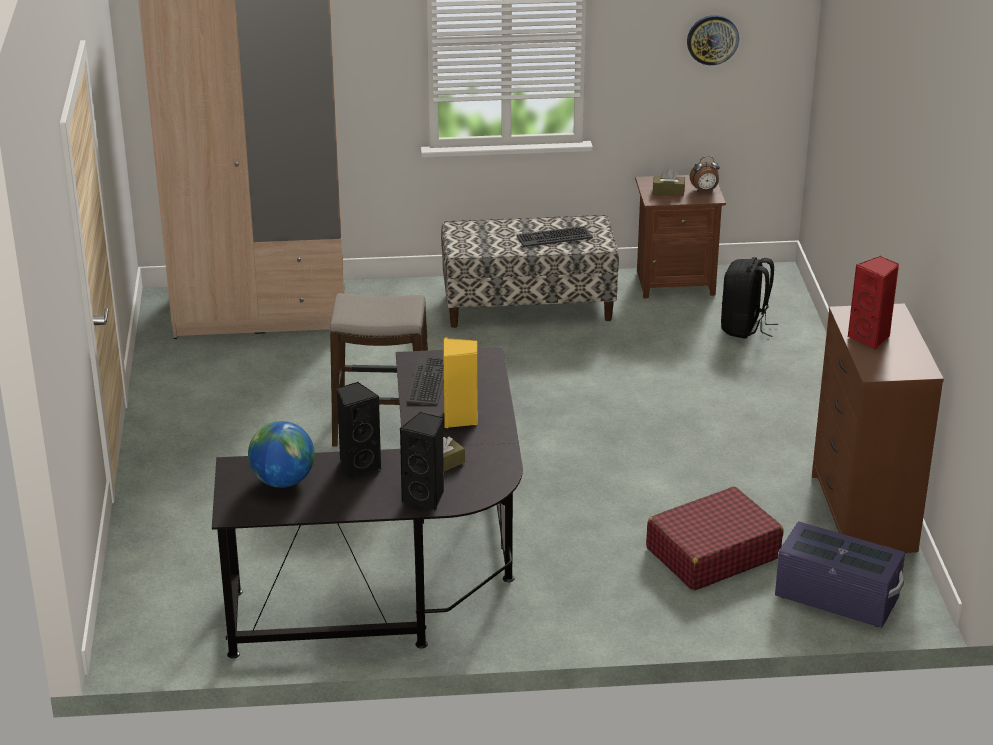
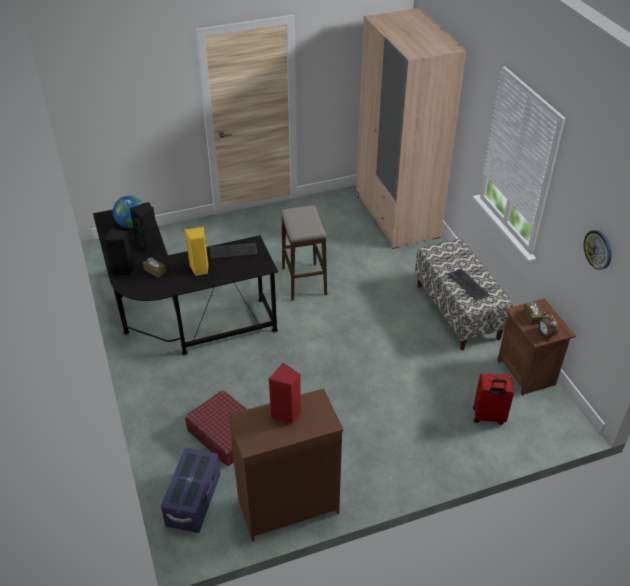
camera: 75 degrees right, 10 degrees up
(745, 327) = (488, 417): black backpack -> red suitcase

